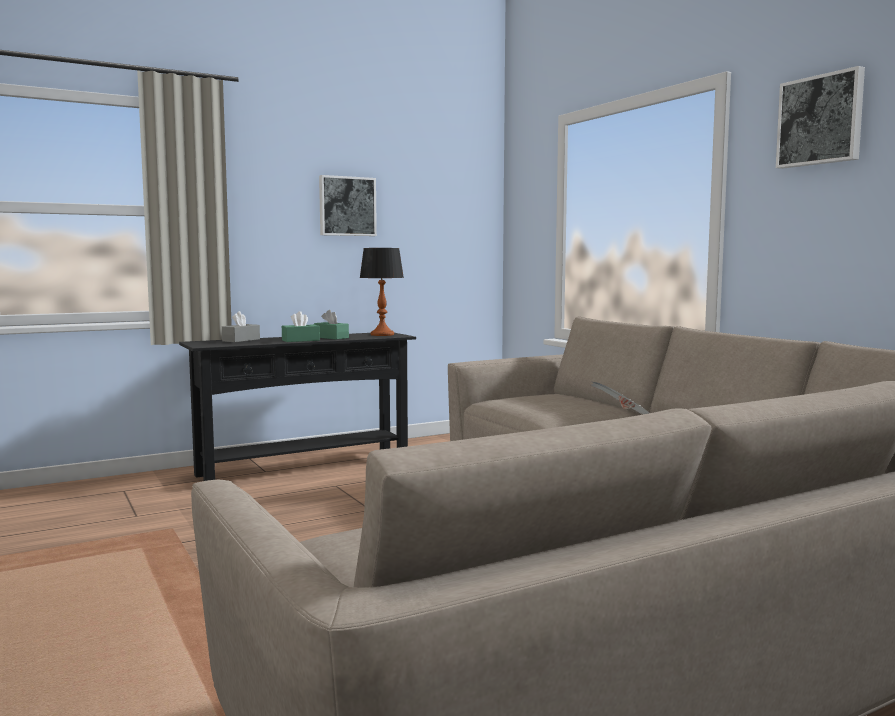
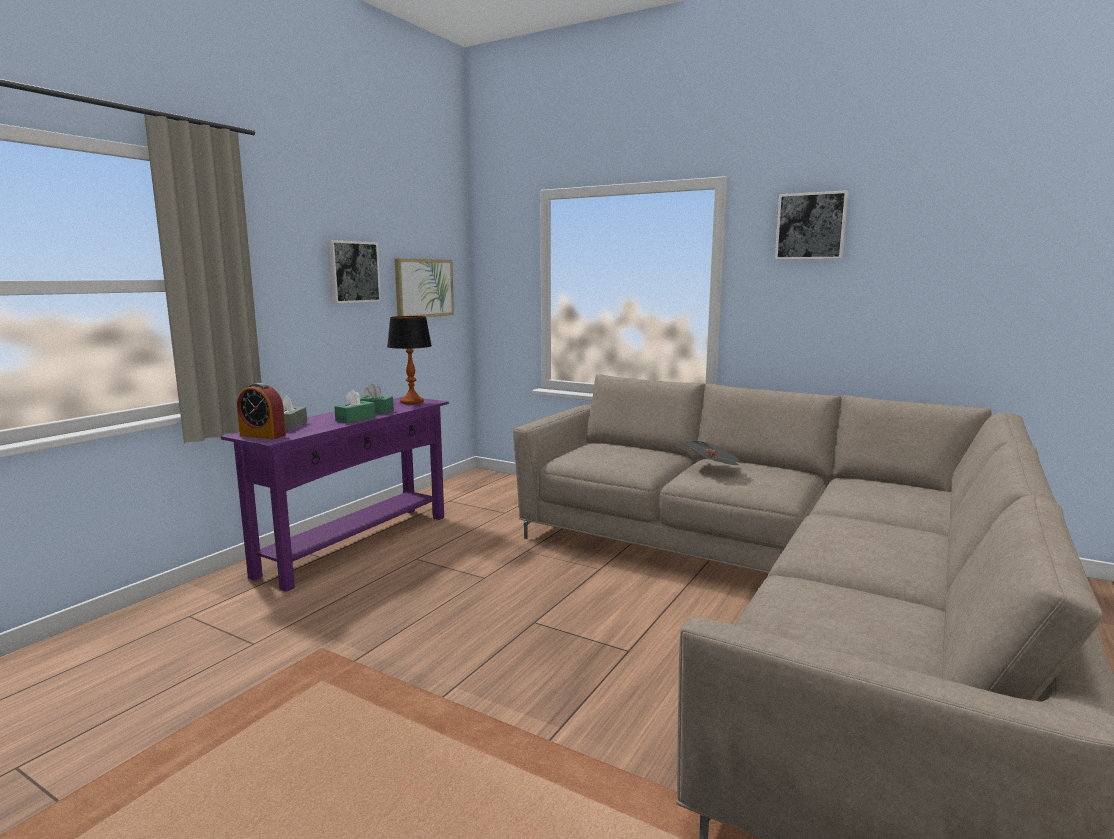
camera: 30 degrees left, 5 degrees up
(205, 343) = (263, 435): none -> alarm clock
(304, 467) = (356, 544): black console table -> purple console table
(436, 226) = (424, 288): none -> picture

